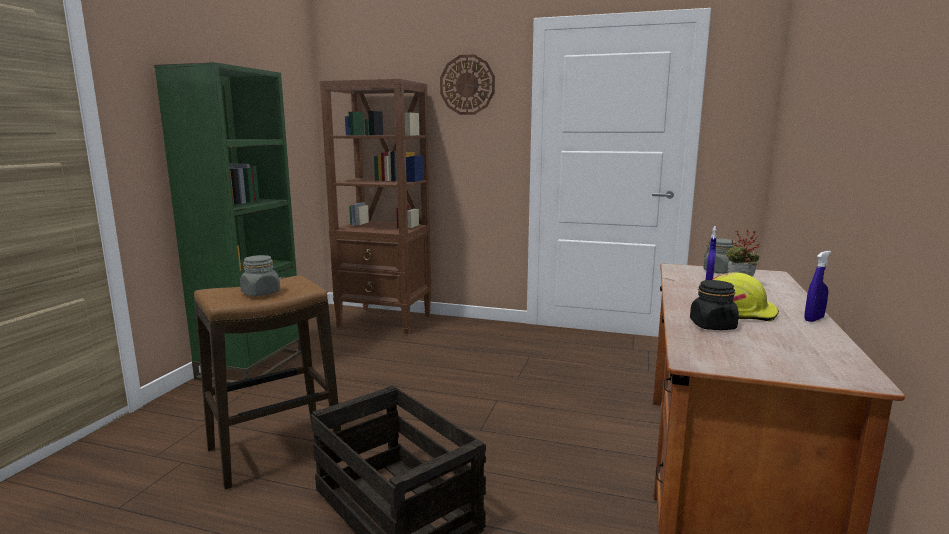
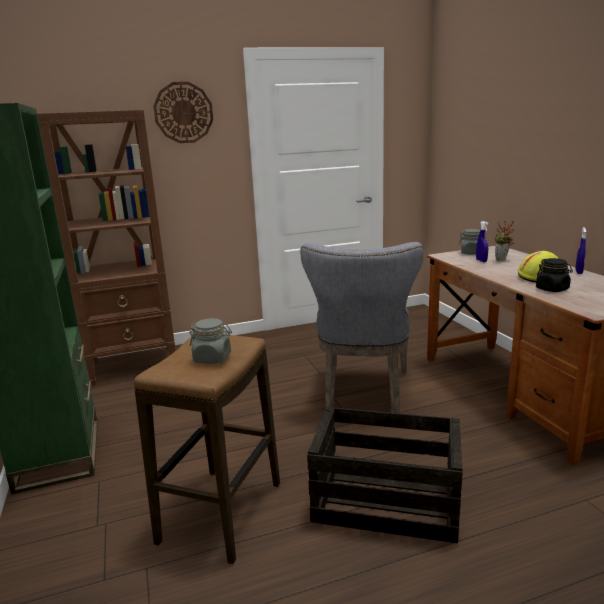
camera: 35 degrees left, 5 degrees up
(531, 409) = (364, 393): none -> grey chair

